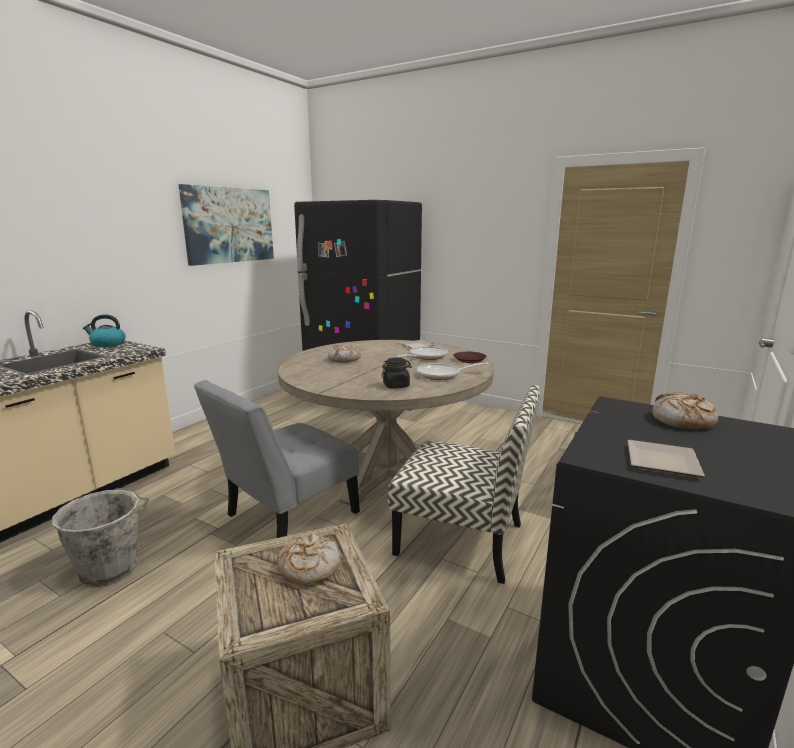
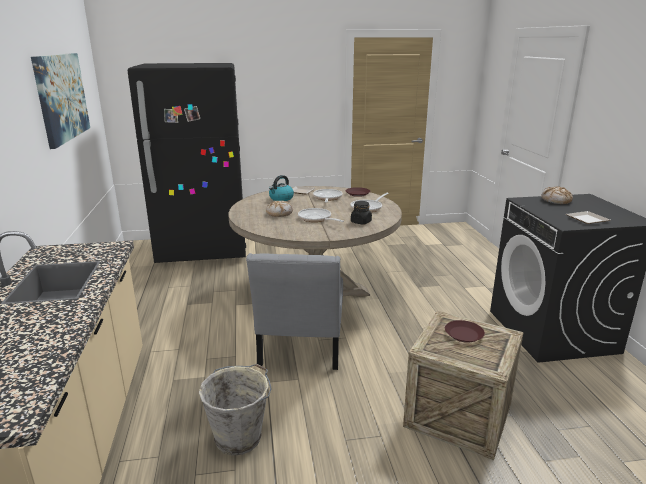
camera: 40 degrees left, 5 degrees up
(107, 344) = (54, 252): kettle -> kettle (281, 198)
(308, 567) = (463, 335): bread -> brown plate
(362, 372) = (316, 219): none -> frying pan
(462, 539) = (416, 314): chair -> none

